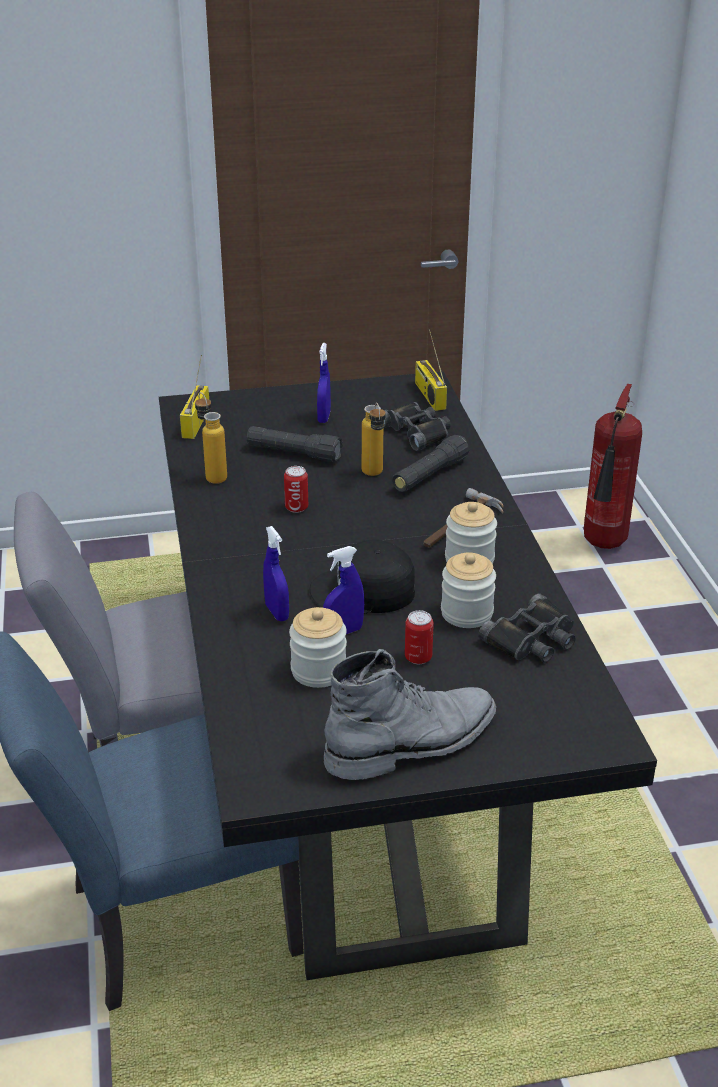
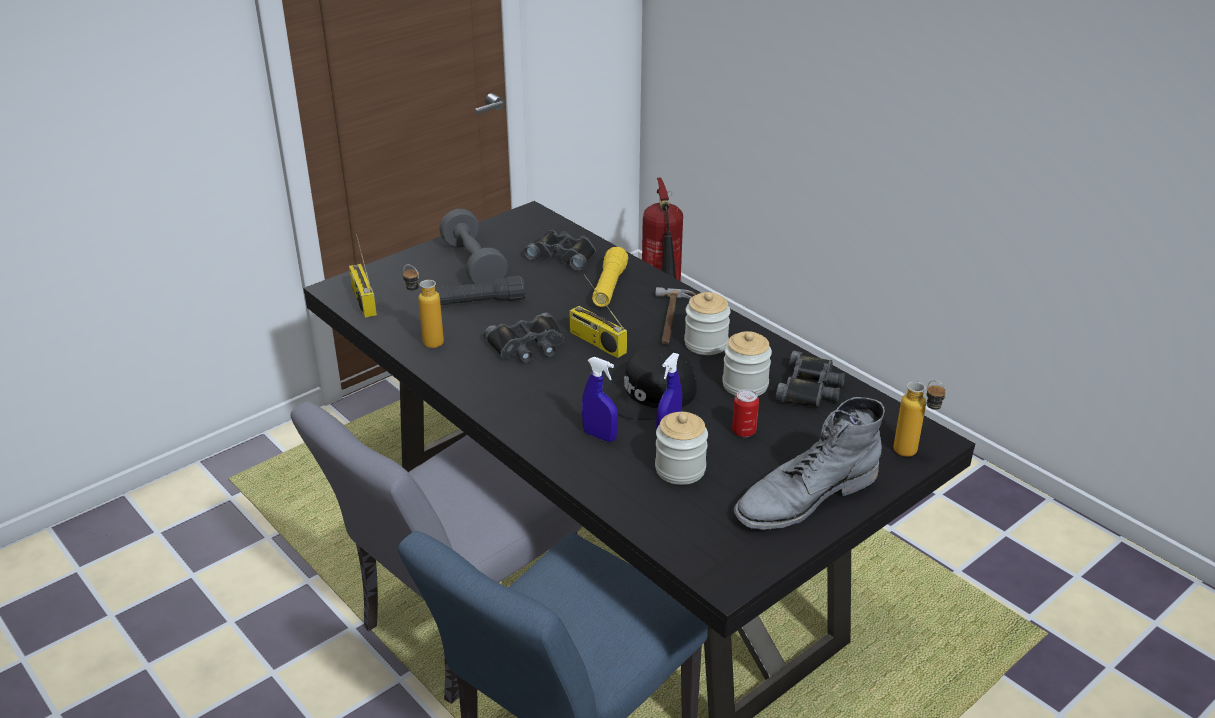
camera: 30 degrees left, 0 degrees up
(296, 507) = (528, 346): can -> black binoculars
(324, 417) = (474, 265): blue spray bottle -> grey dumbbell
(374, 475) = (565, 301): bottle -> bottle (913, 455)
(412, 743) = (805, 497): grey boot -> grey boot turned 150 degrees counterclockwise
(428, 395) = (543, 223): radio -> radio (596, 342)
(430, 475) = (609, 287): black flashlight -> yellow flashlight

